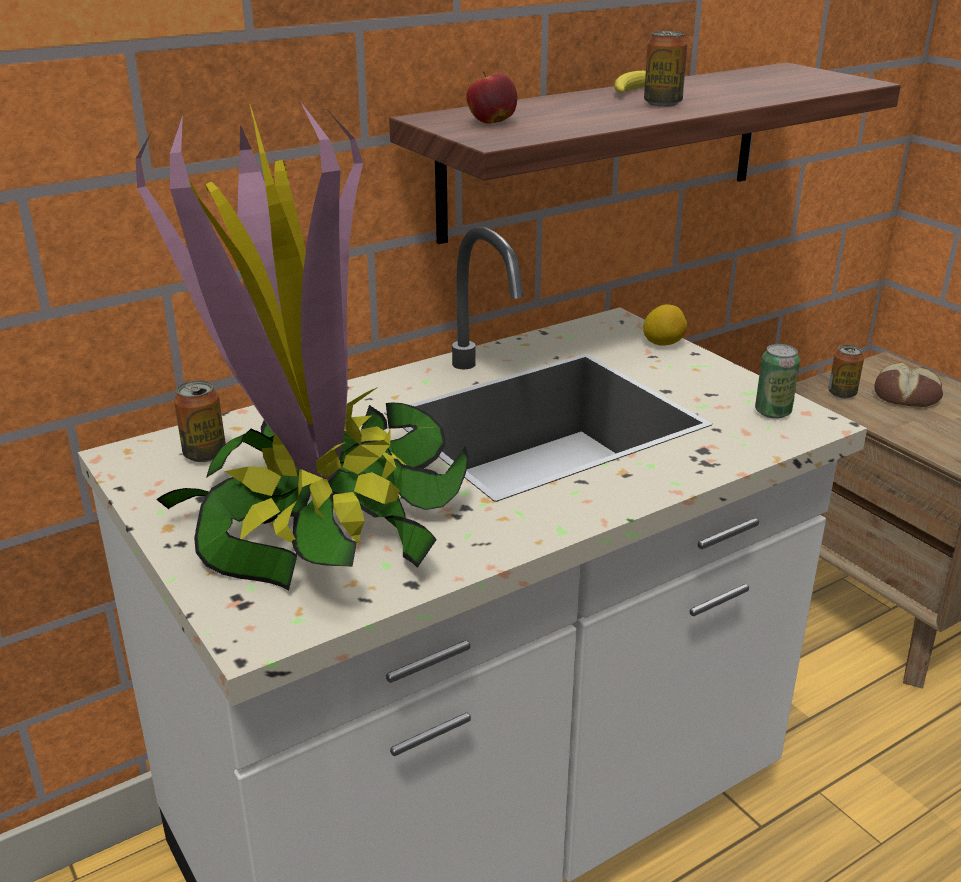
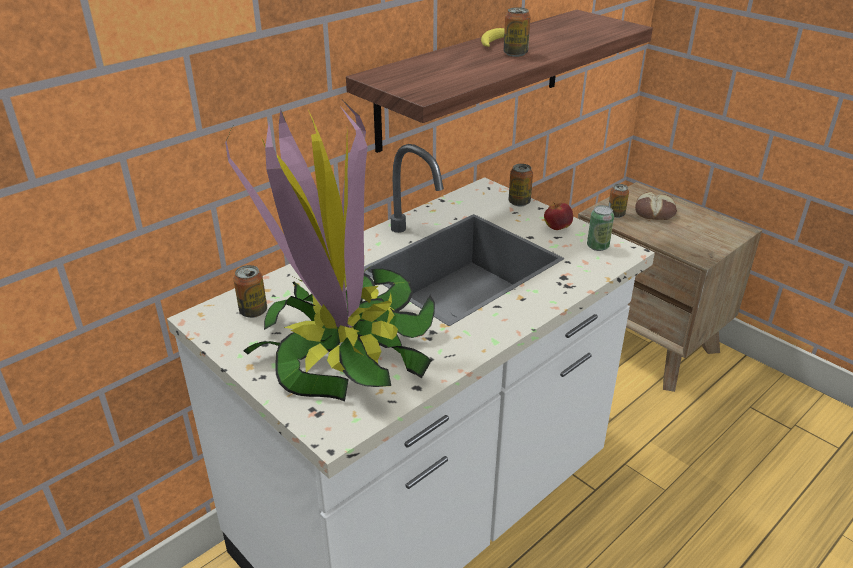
camera: 10 degrees left, 5 degrees up
(491, 122) = (415, 78): apple -> apple (557, 228)
(663, 343) = (519, 202): lemon -> can

